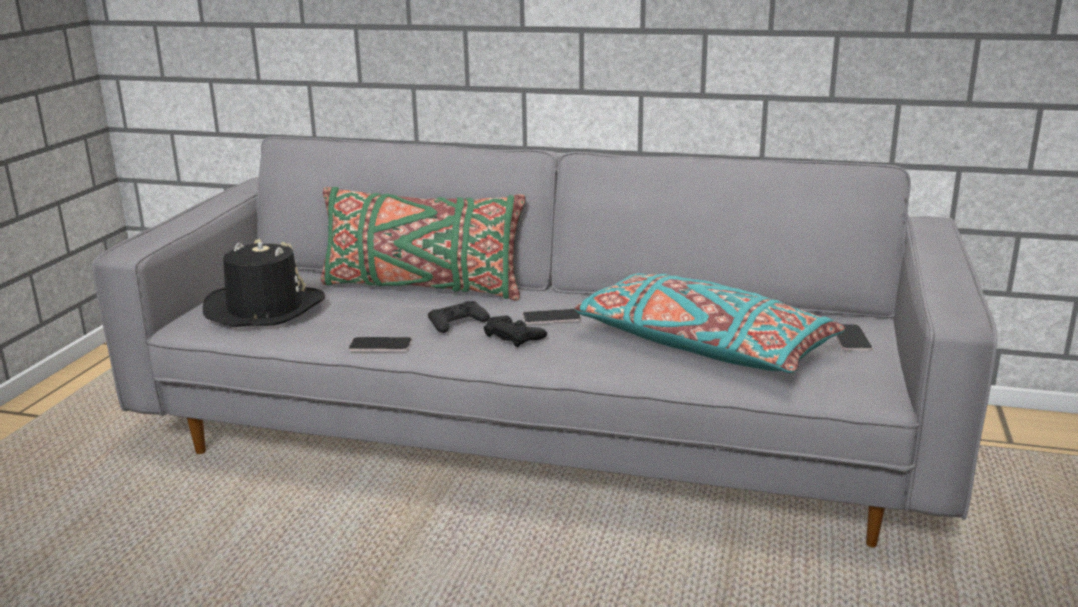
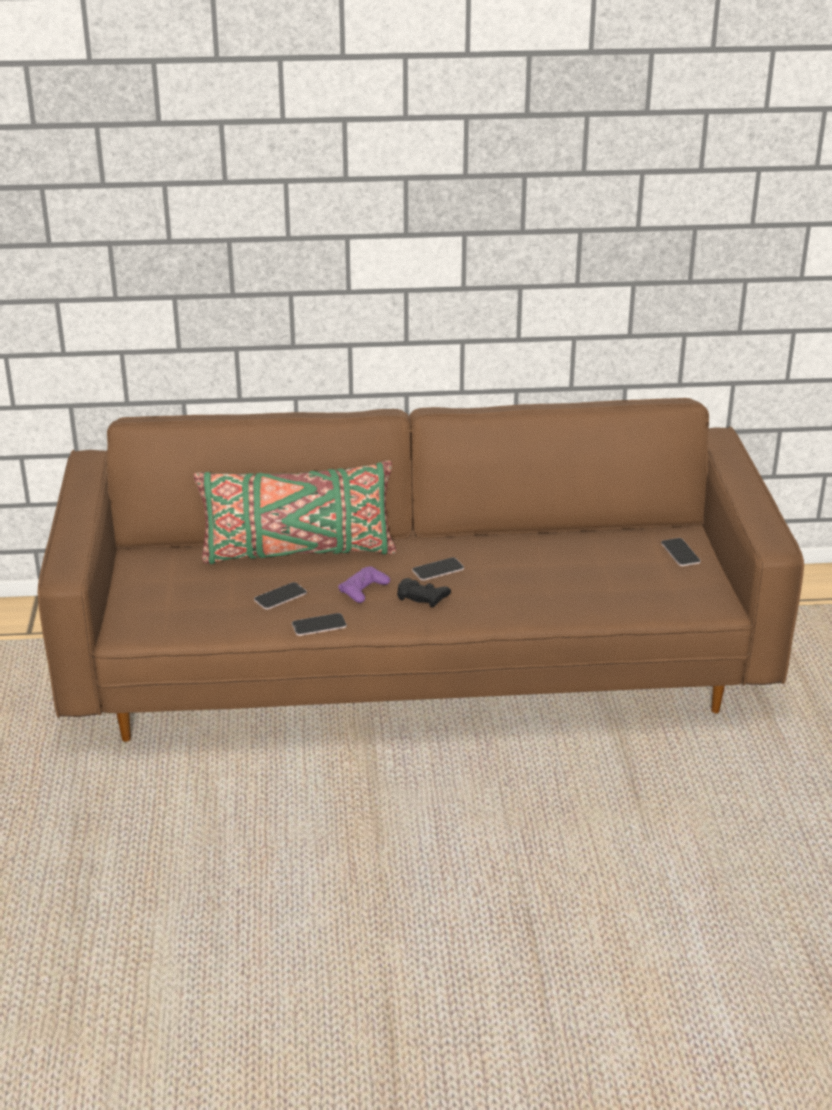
camera: 20 degrees left, 10 degrees up
(264, 308) = (178, 602): black hat -> none
(366, 317) = (280, 596): none -> phone
(457, 323) = (363, 589): black game controller -> purple game controller
(542, 432) = (416, 660): grey sofa -> brown sofa
(702, 346) = (574, 580): turquoise pillow -> none

